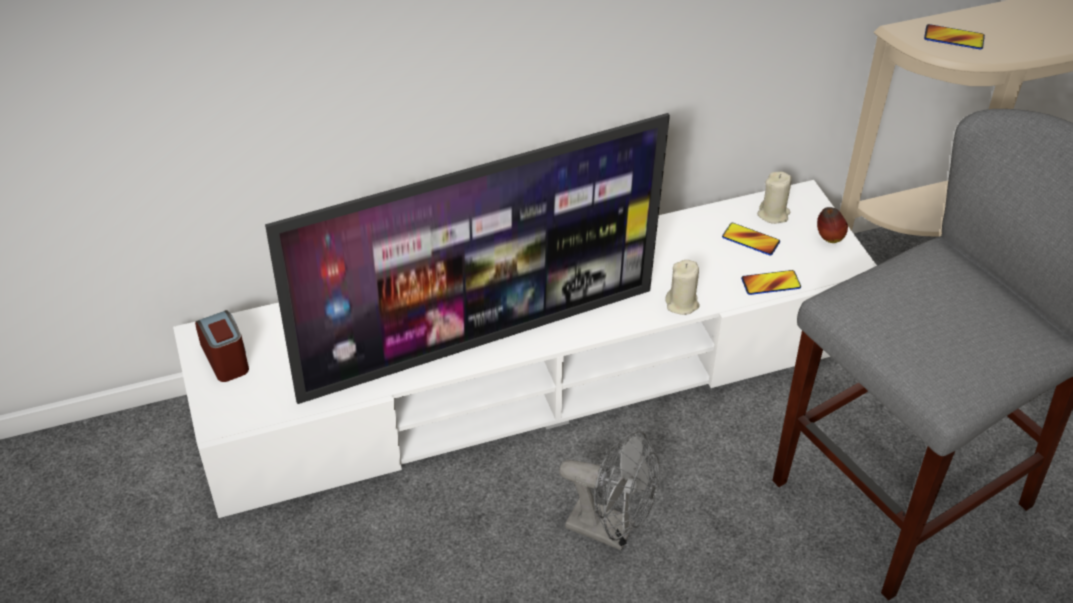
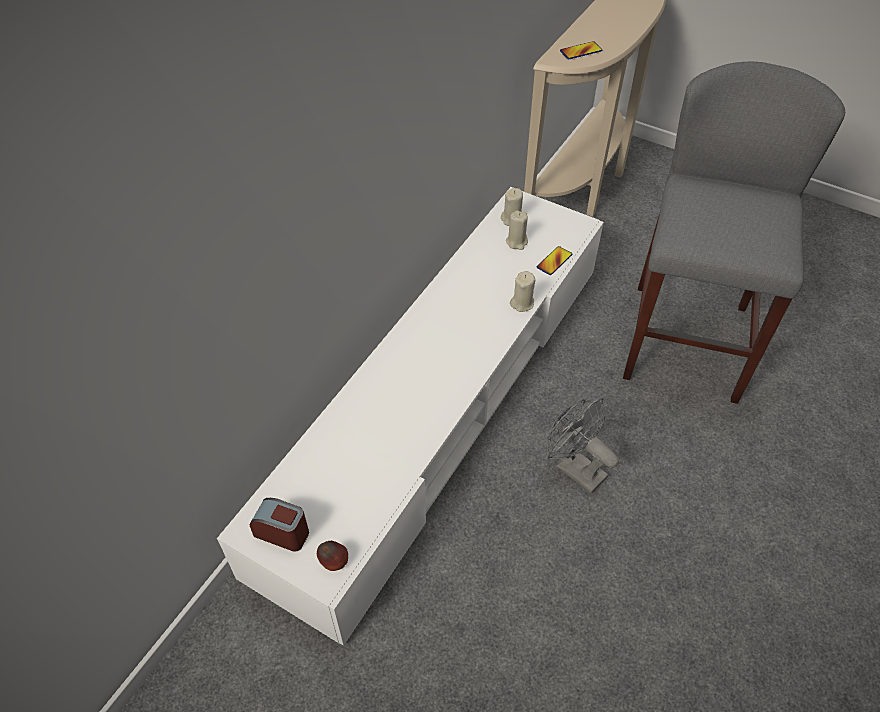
camera: 40 degrees left, 5 degrees up
(479, 340) = (434, 403): television -> none
(611, 529) = (574, 468): grey fan -> grey fan turned 120 degrees counterclockwise
(750, 240) = (517, 242): phone -> beige candle
(828, 238) = (554, 216): apple -> apple (334, 563)

